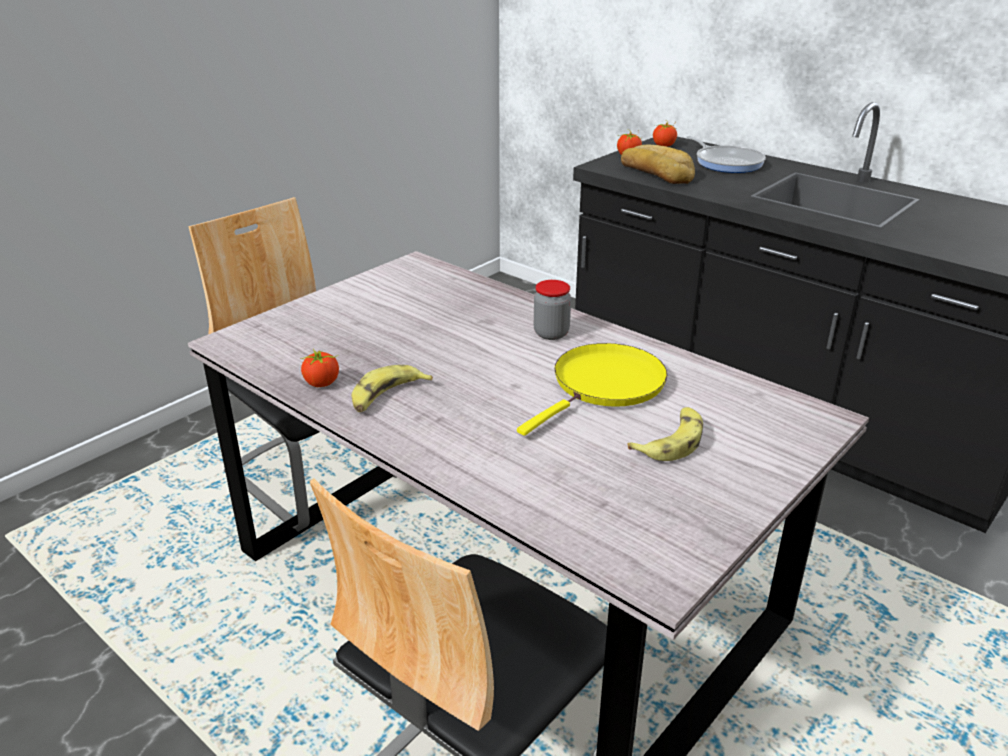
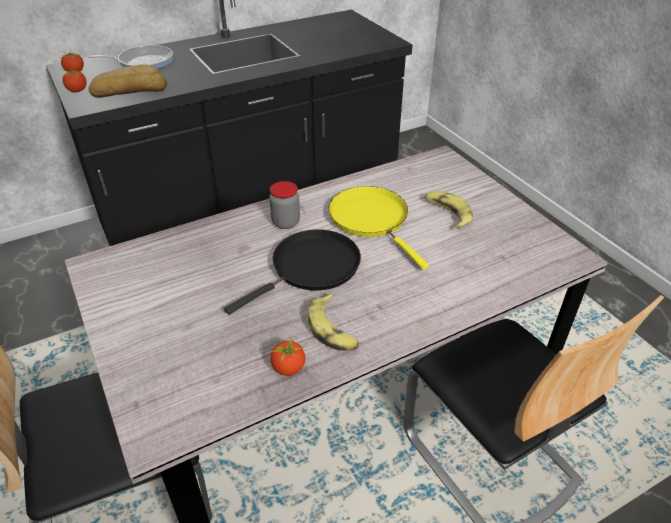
camera: 70 degrees left, 10 degrees up
(480, 365) = (311, 268): none -> black frying pan

